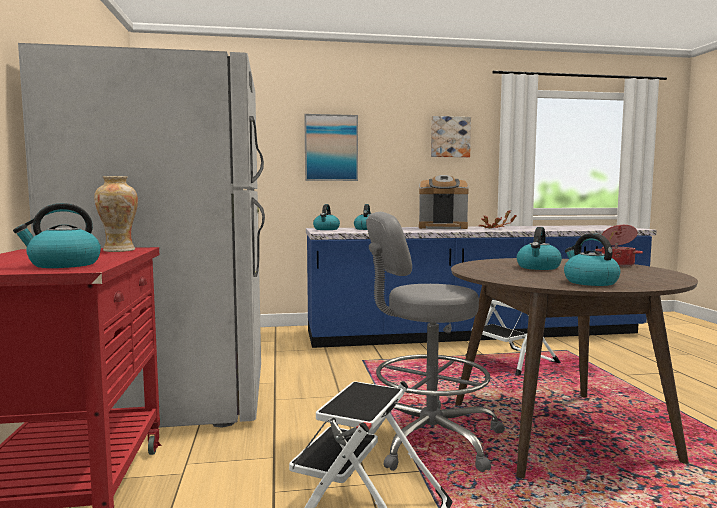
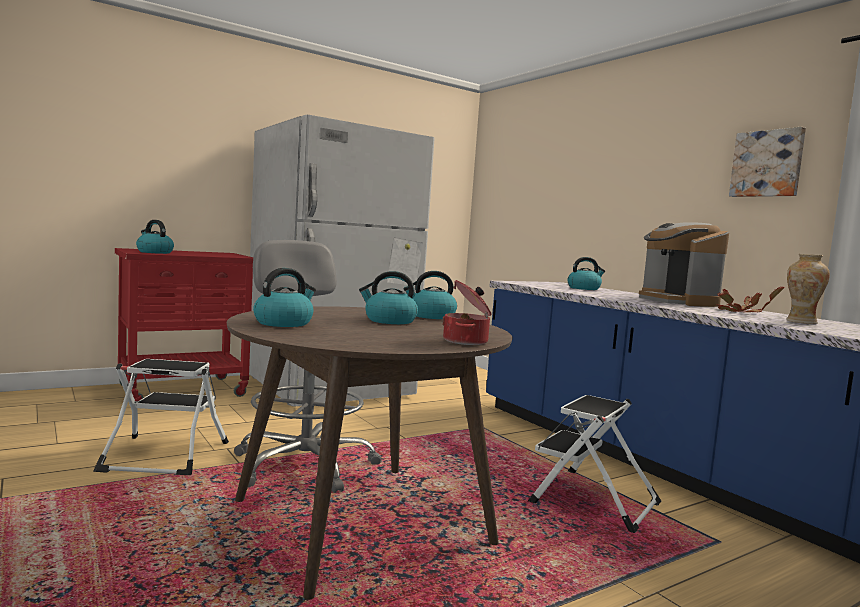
camera: 65 degrees right, 0 degrees up
(119, 250) = (229, 255): vase -> vase (801, 322)
(326, 229) = (547, 283): kettle -> kettle (431, 316)
(331, 148) = (611, 189): picture -> none

